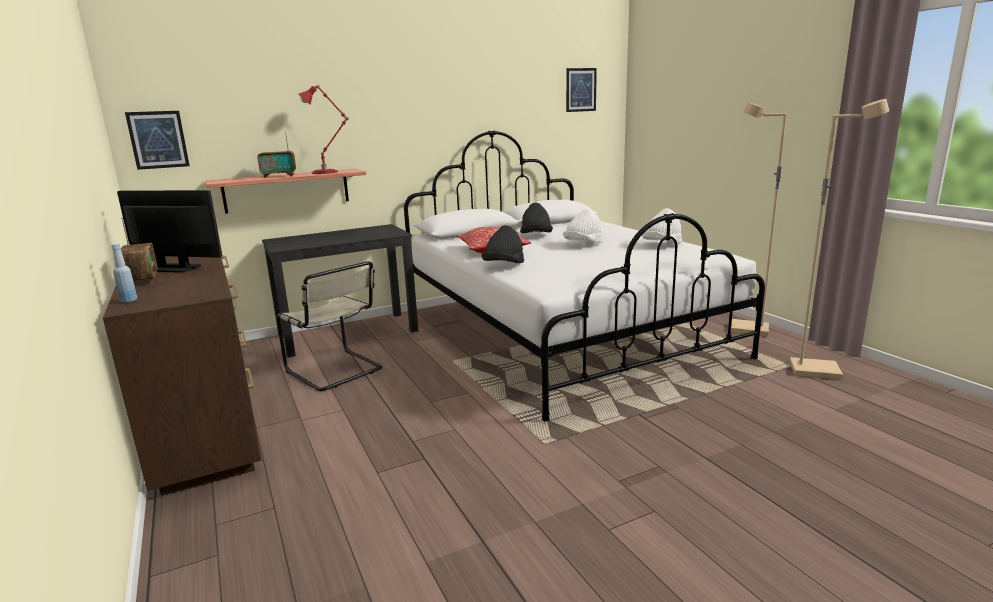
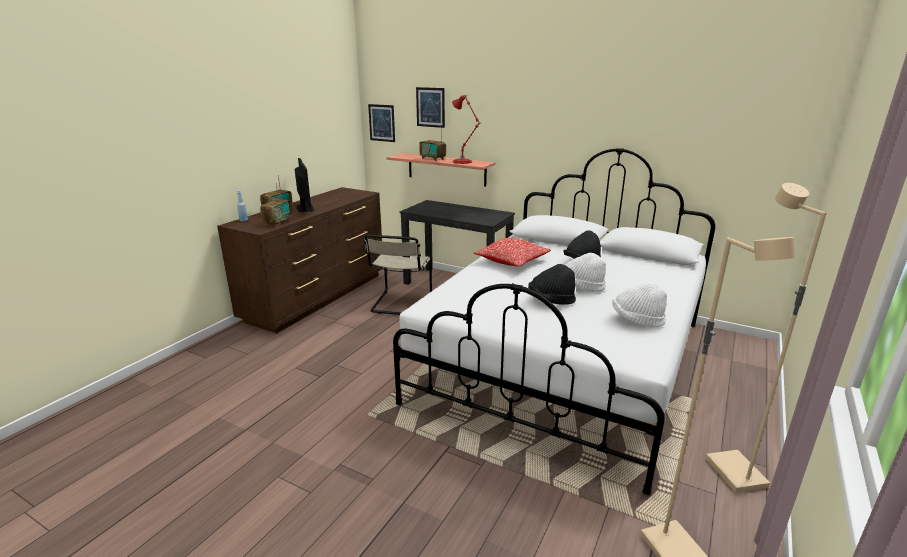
camera: 55 degrees right, 5 degrees up
(200, 284) = (278, 222): none -> radio
(504, 266) = (472, 276): black hat -> black hat (551, 300)
(581, 90) = (756, 114): picture -> picture (430, 107)

